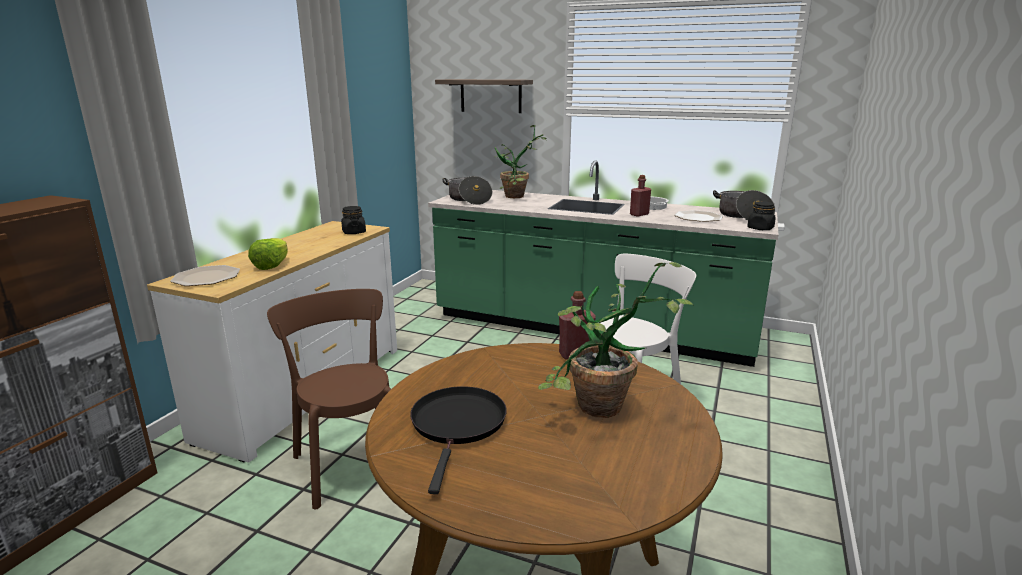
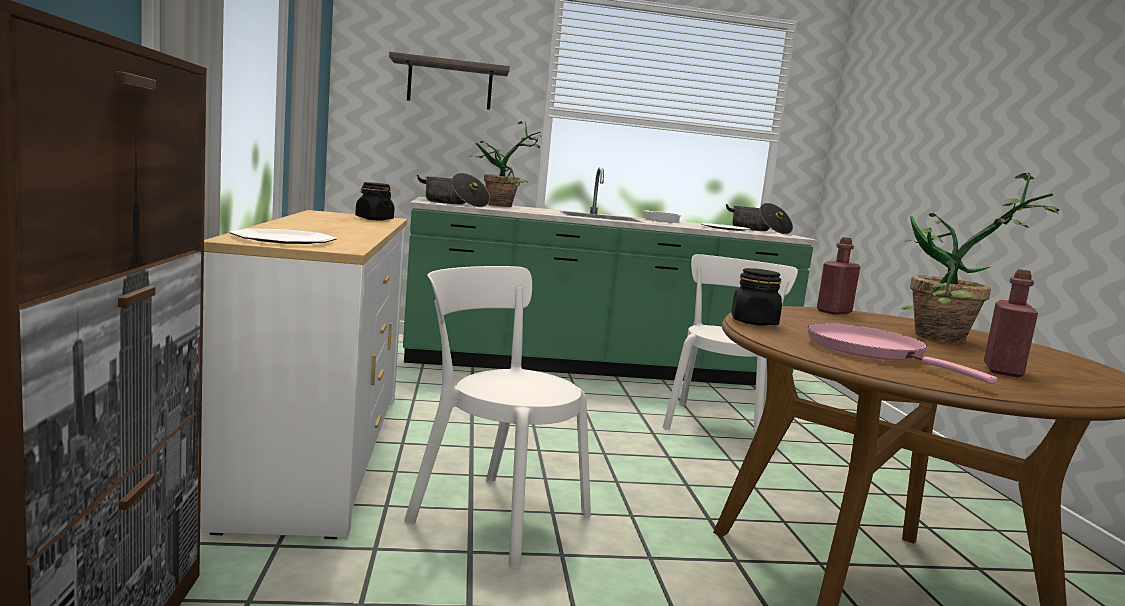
camera: 30 degrees left, 10 degrees down
(272, 265) = (352, 235): lettuce -> none
(350, 462) = (493, 514): brown chair -> white chair
(458, 425) = (871, 351): black frying pan -> pink frying pan
(639, 214) = (668, 224): red bottle -> red bottle (1002, 371)
(760, 228) = (795, 236): black jar -> black jar (754, 322)

